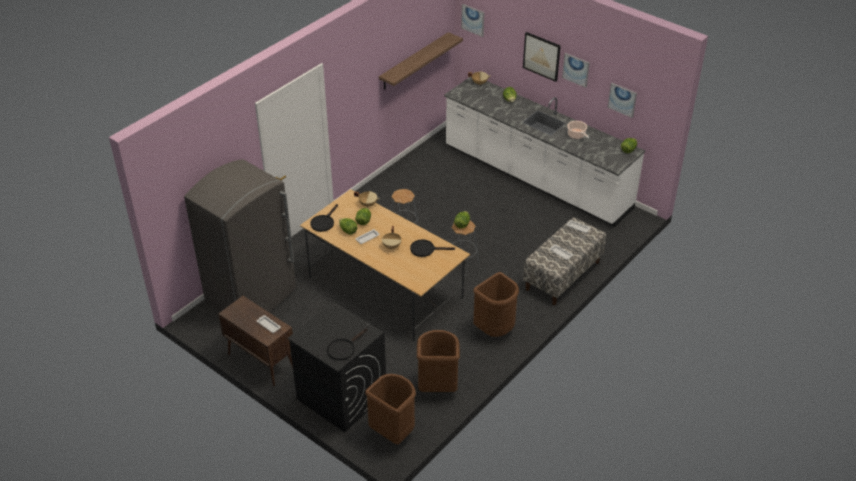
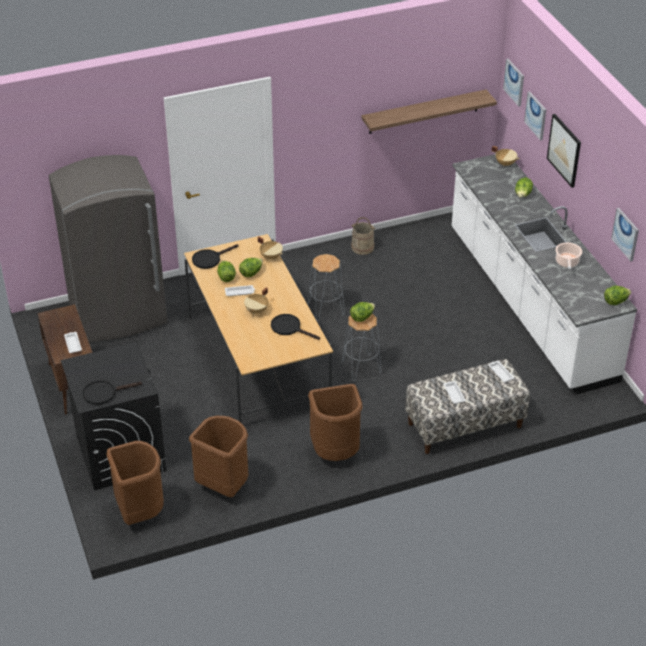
camera: 30 degrees right, 0 degrees up
(393, 180) = (362, 247): none -> beige bucket
(576, 69) = (591, 179): picture -> picture (536, 115)

